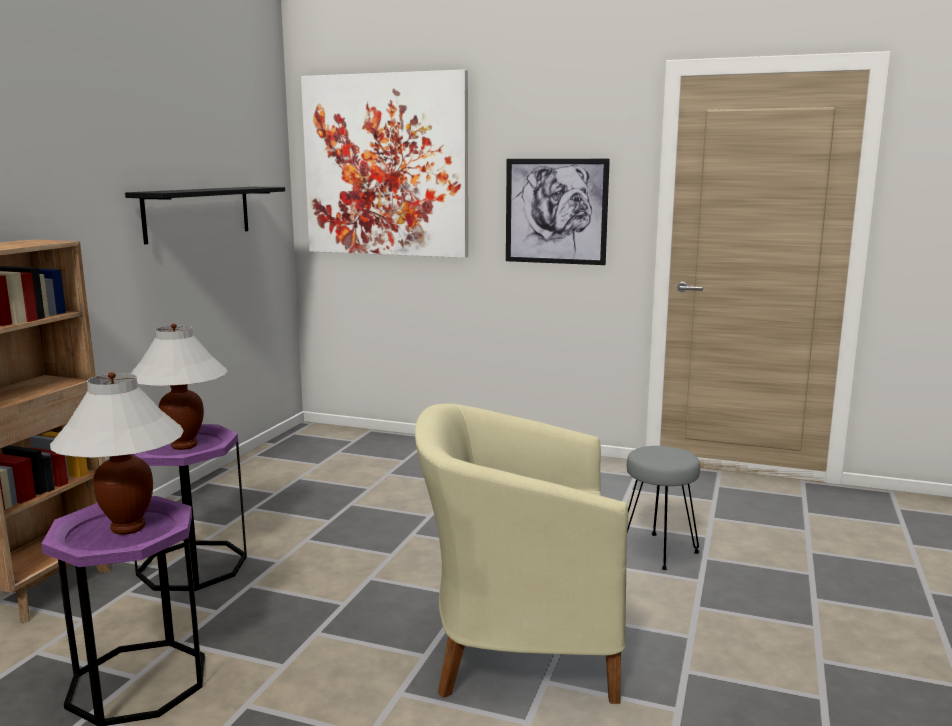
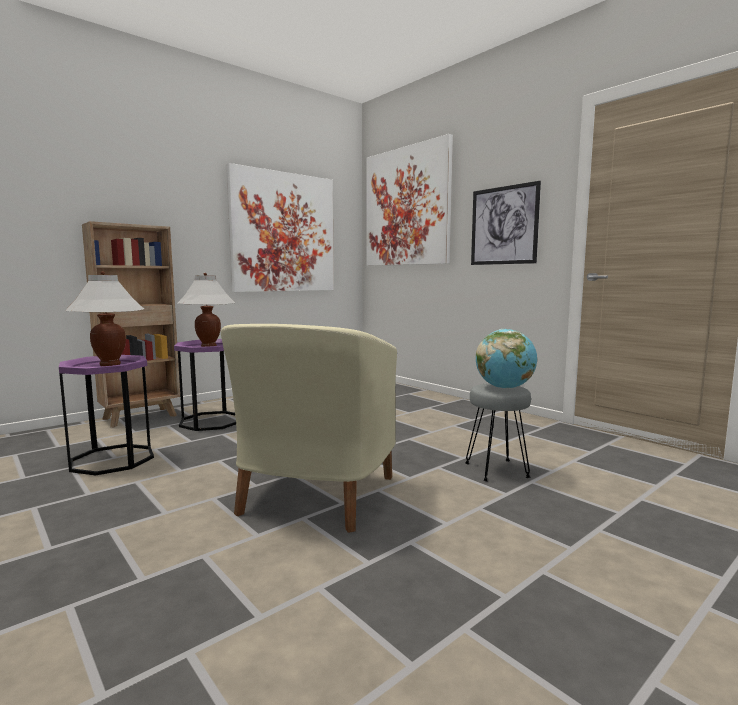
camera: 30 degrees right, 5 degrees down
(198, 213) = (283, 232): black shelf -> picture
(517, 648) = (314, 496): beige armchair -> beige armchair turned 105 degrees counterclockwise
(670, 455) = (504, 388): none -> globe

